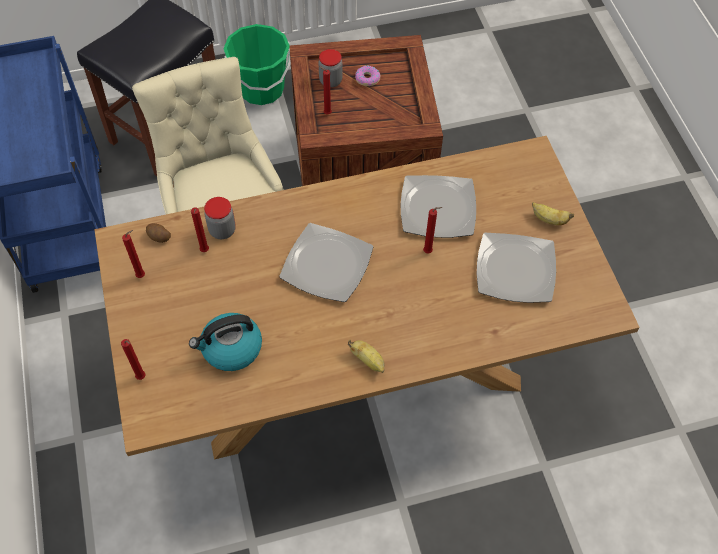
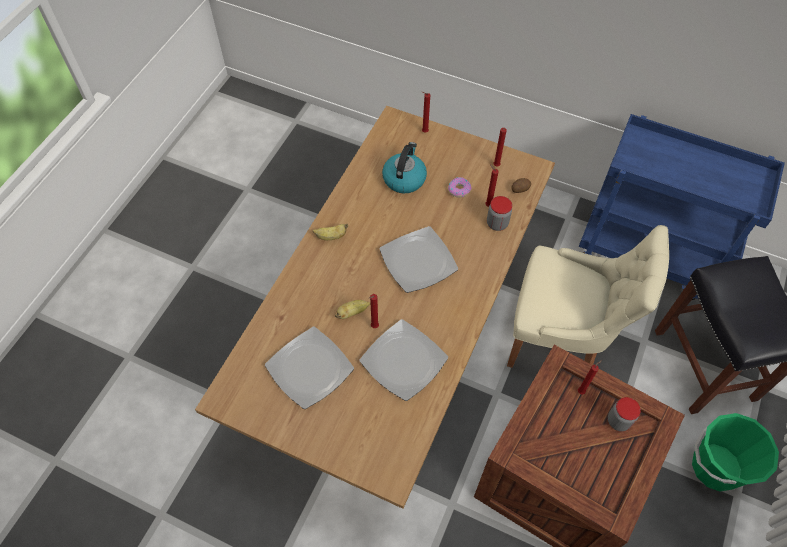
camera: 130 degrees right, 0 degrees up
(367, 79) = (601, 452): donut -> donut (459, 189)
(548, 219) = (326, 429): banana -> banana (352, 312)

